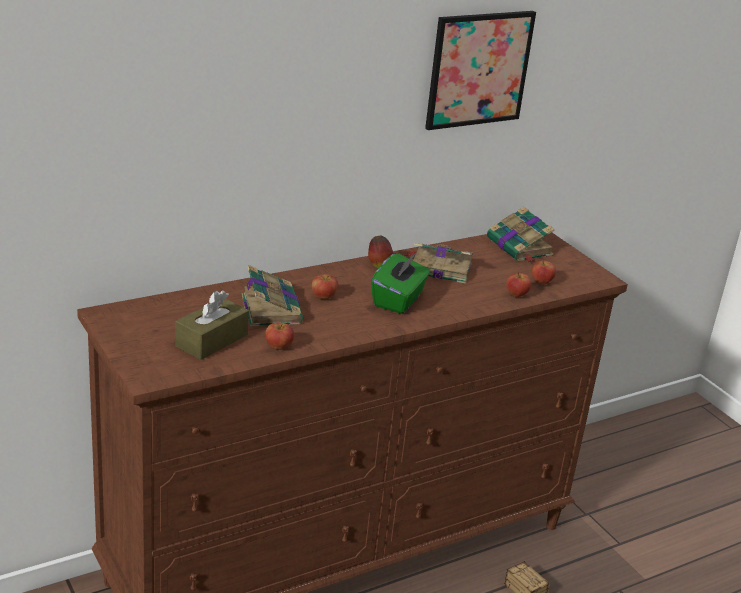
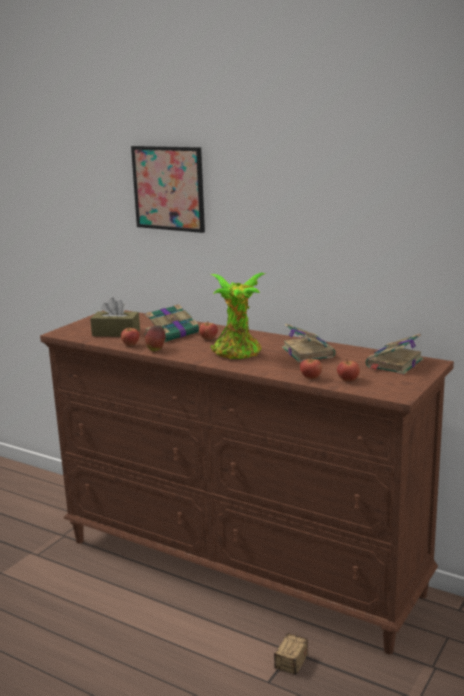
camera: 65 degrees right, 10 degrees down
(378, 266) = (276, 340): apple -> apple (156, 350)
(398, 300) = (238, 353): green tissue box -> potted plant
(479, 69) = (375, 198): picture -> picture (168, 188)

